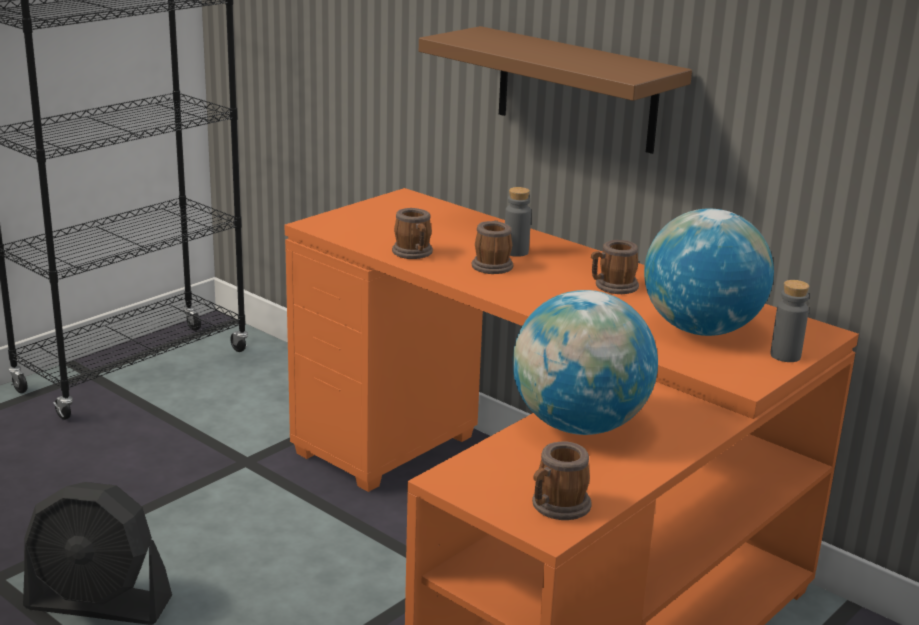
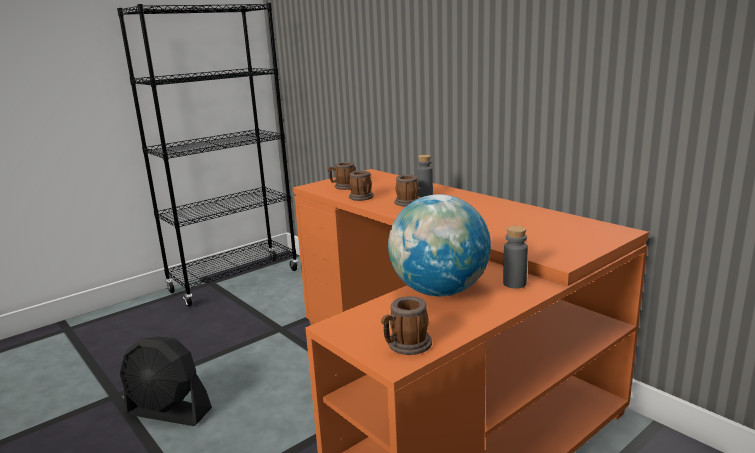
camera: 10 degrees right, 5 degrees down
(576, 90) = (459, 94): brown shelf -> none
(612, 287) = (481, 210): mug -> mug (343, 187)
(700, 329) = (535, 231): globe -> none
(785, 356) = (593, 245): grey bottle -> grey bottle (514, 283)

